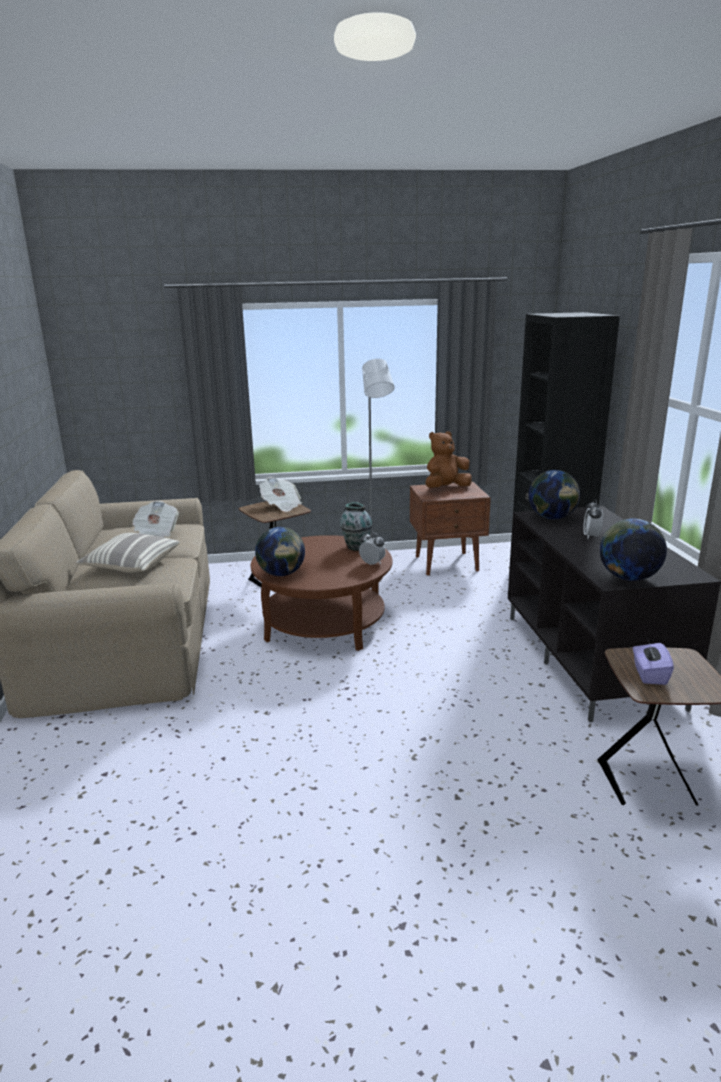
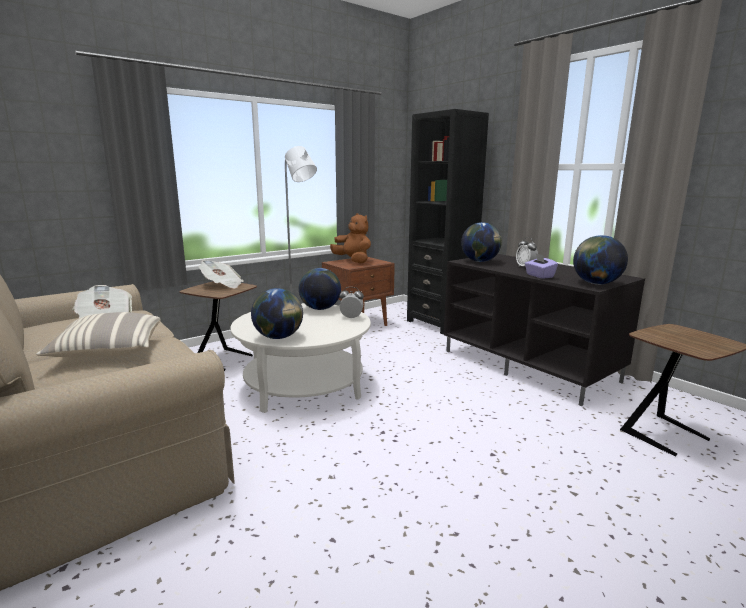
camera: 30 degrees left, 5 degrees down
(324, 623) = (304, 384): brown coffee table -> white coffee table
(356, 547) = (320, 308): vase -> globe
(446, 488) = (353, 261): brown plush toy -> brown plush toy turned 105 degrees clockwise
(649, 674) = (682, 342): purple tissue box -> purple tissue box (539, 276)

